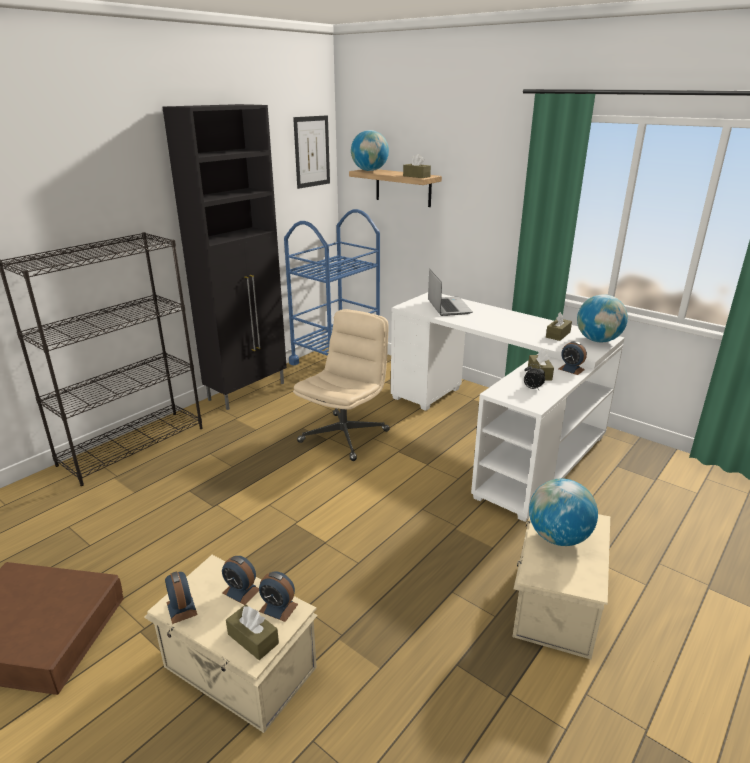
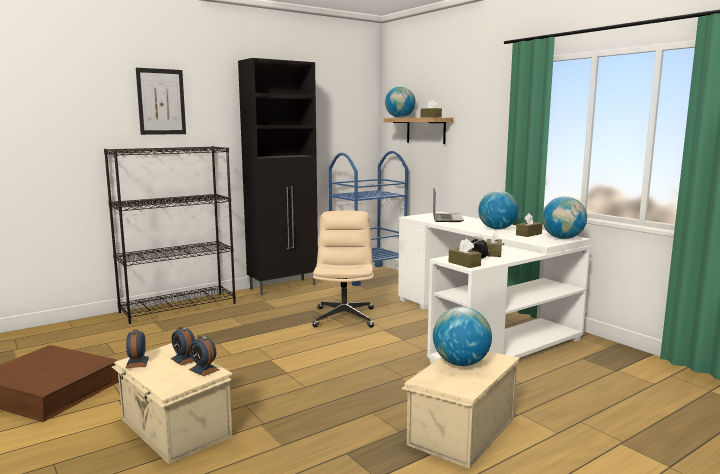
camera: 15 degrees right, 15 degrees down
(253, 639) = (174, 381): brown tissue box -> brown tissue box (464, 264)
(312, 151) = (358, 105): picture -> picture (161, 102)
(344, 436) = (344, 317): beige office chair -> beige office chair turned 45 degrees counterclockwise
(517, 326) = (497, 229): none -> globe
(571, 369) = (525, 253): alarm clock -> none

